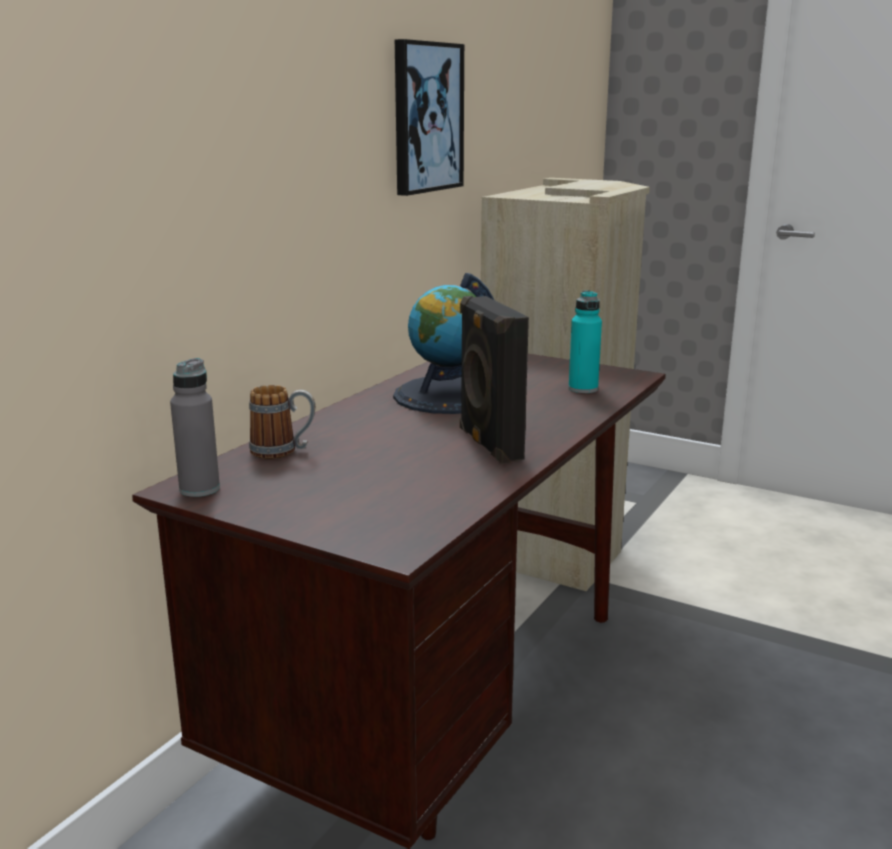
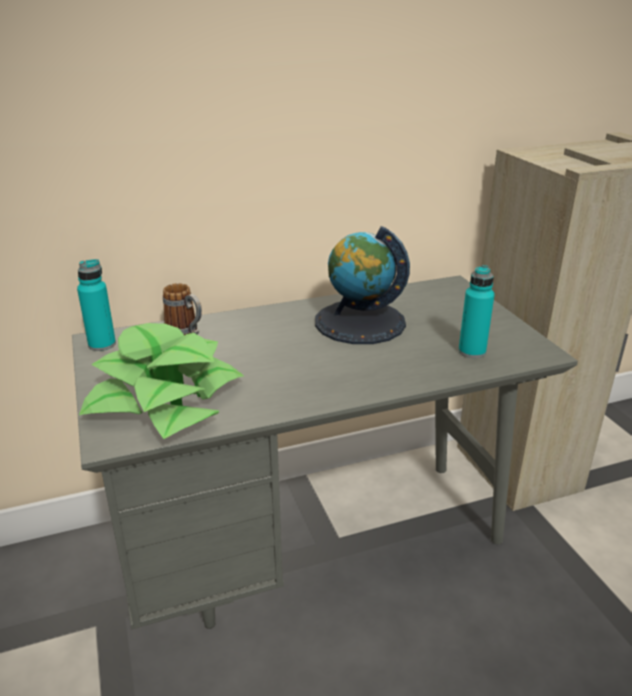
camera: 40 degrees right, 10 degrees up
(199, 489) = (102, 344): grey bottle -> turquoise bottle
(384, 502) = (165, 399): none -> potted plant
(426, 118) = (430, 75): picture -> none
(445, 703) = (316, 542): brown desk -> grey desk
(488, 445) = (307, 378): black speaker -> none

